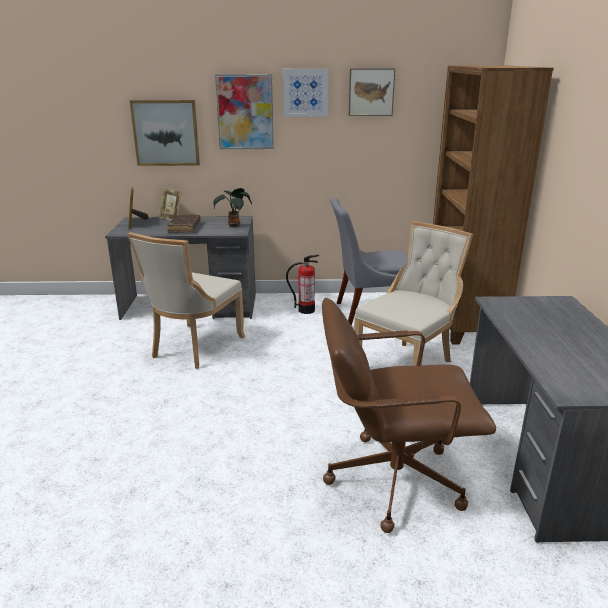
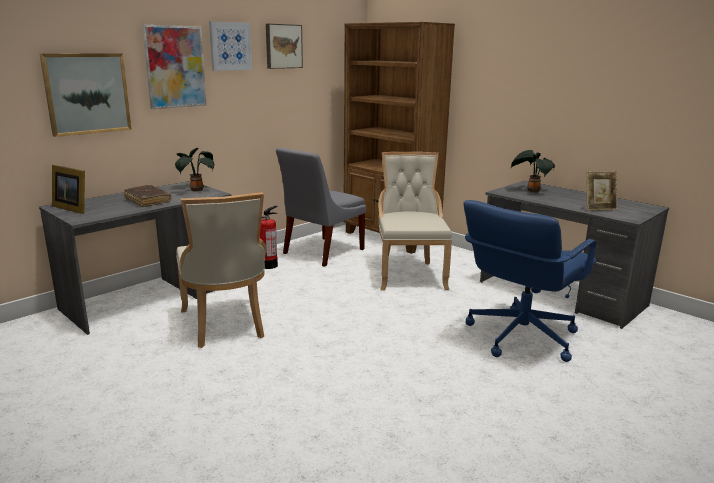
camera: 45 degrees left, 5 degrees down
(171, 218) = (107, 197): picture frame -> picture frame (599, 208)
(392, 479) = (520, 336): brown office chair -> blue office chair
(538, 312) = (531, 191): none -> potted plant

